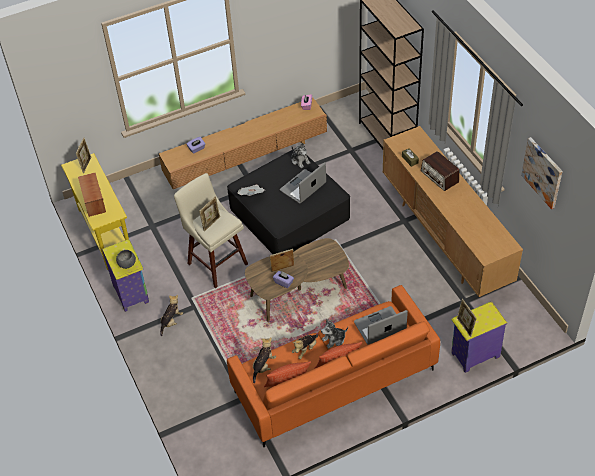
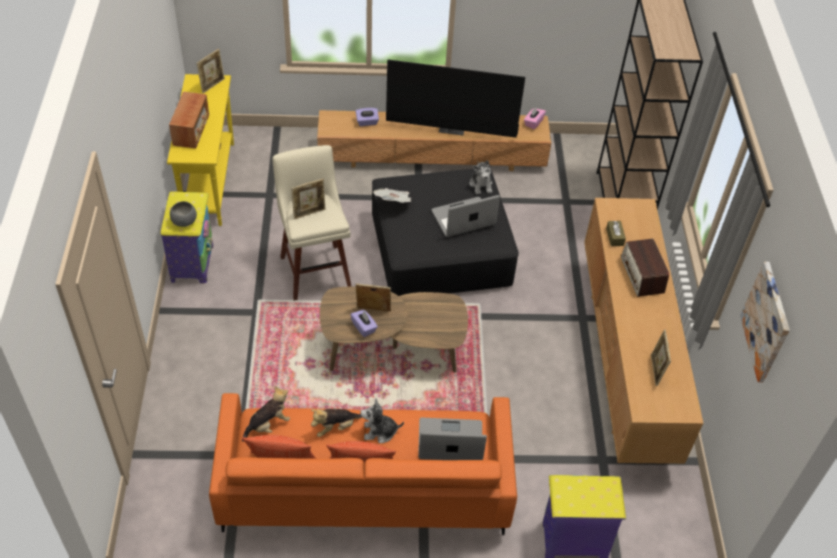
camera: 20 degrees right, 0 degrees up
(171, 321) = (216, 318): plush toy -> none
(256, 130) = (452, 128): none -> television
(465, 327) = (561, 496): picture frame -> picture frame (655, 371)

